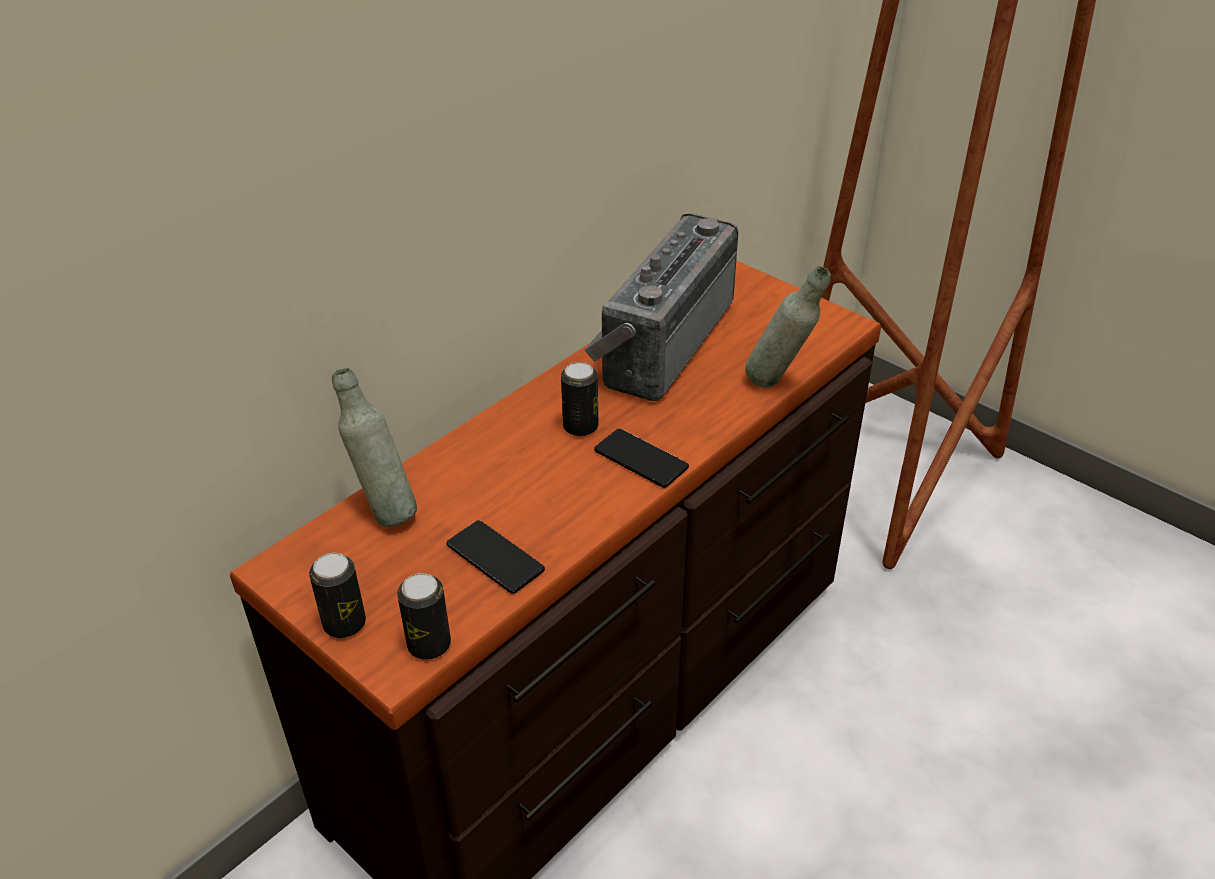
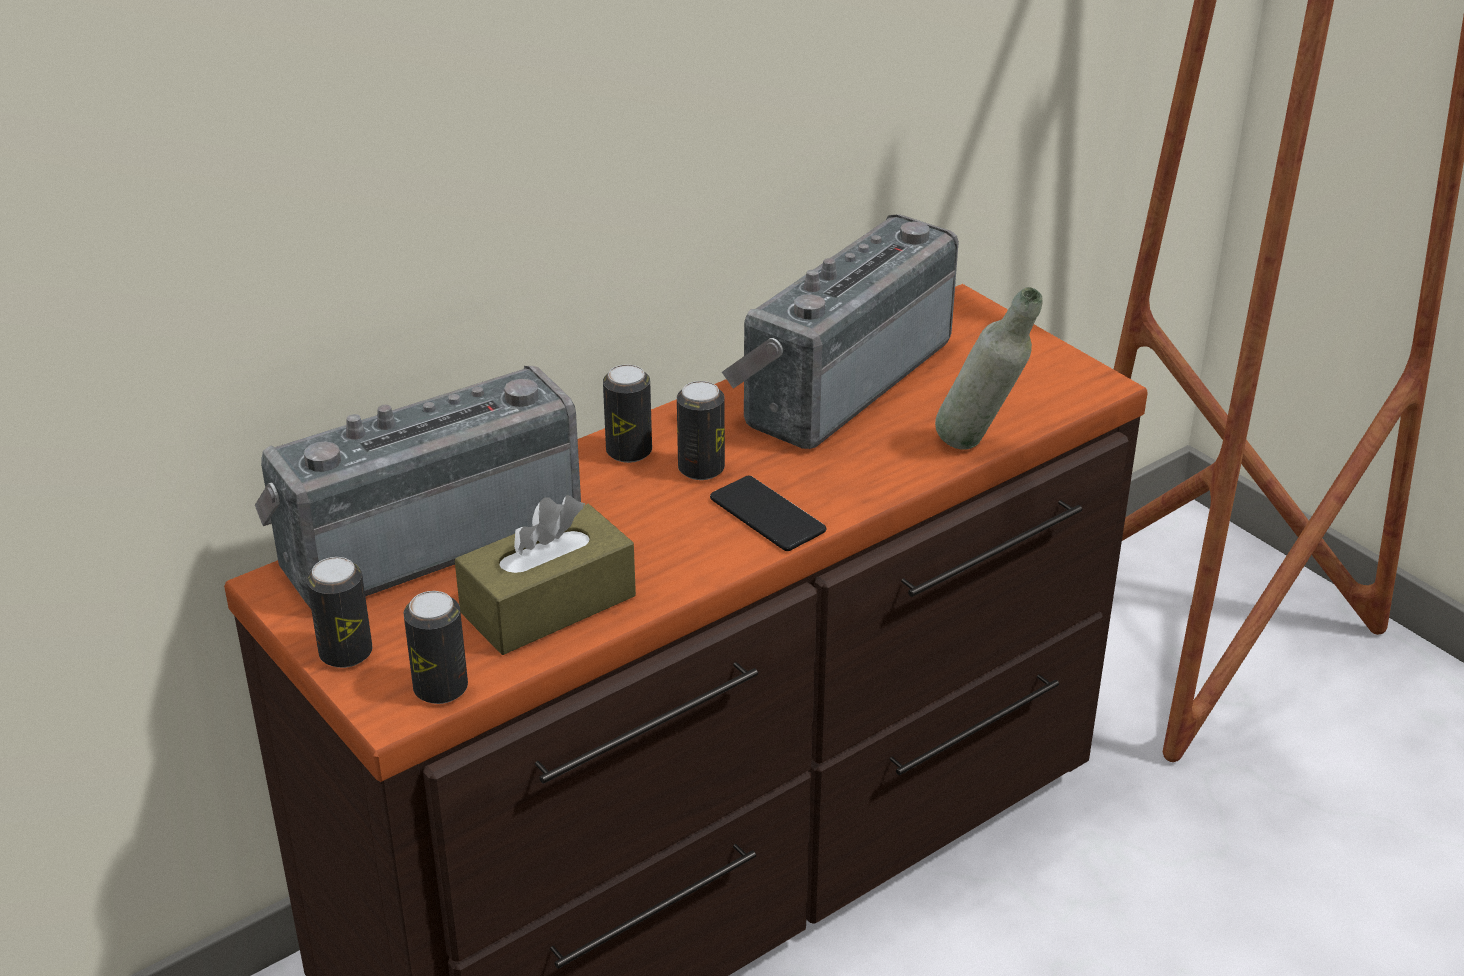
camera: 10 degrees right, 5 degrees down
(385, 511) = (427, 536): grey bottle -> radio
(495, 558) = (548, 604): phone -> brown tissue box
(522, 419) = (629, 452): none -> can

